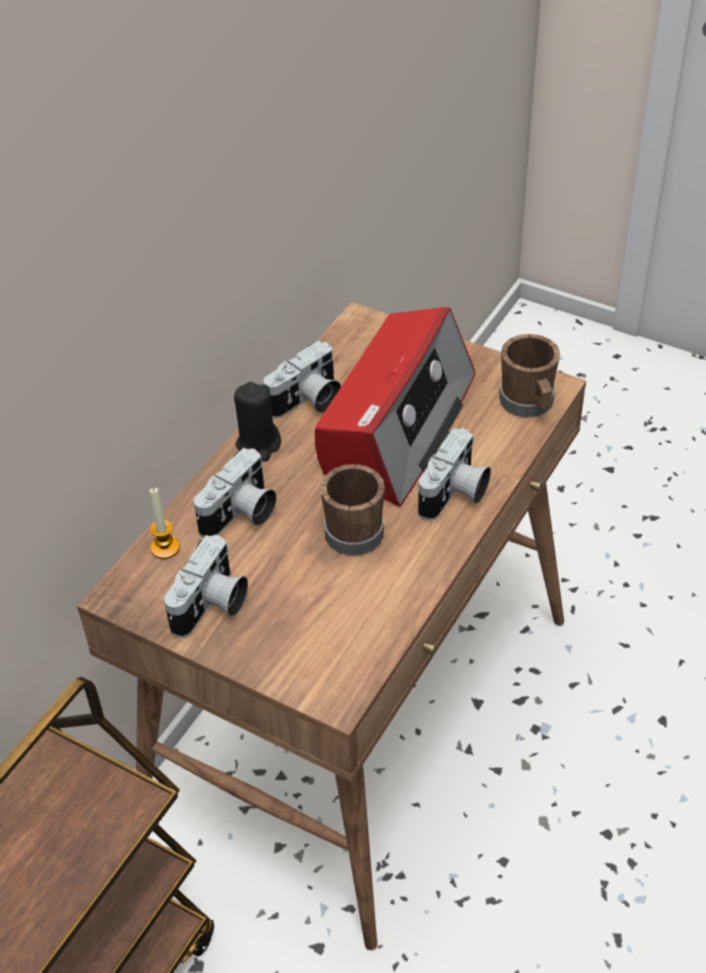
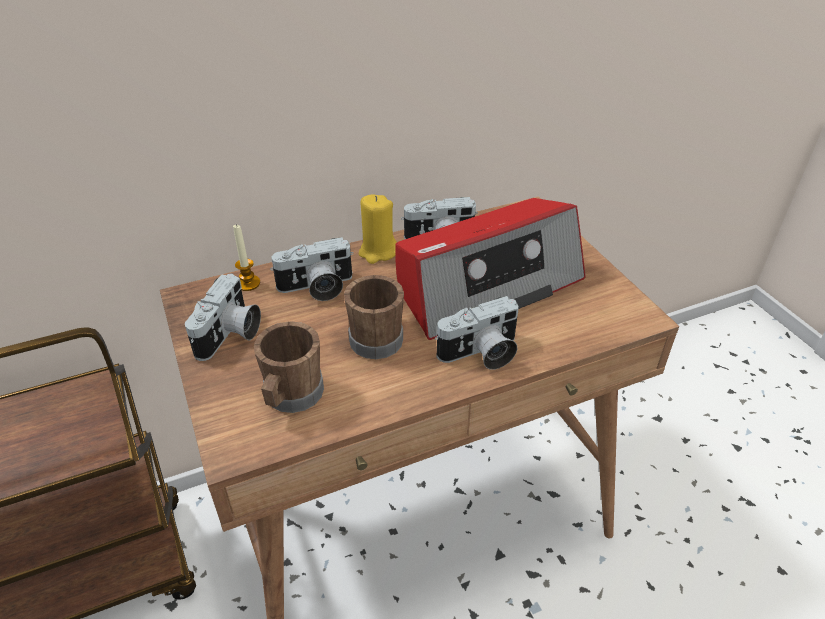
camera: 35 degrees right, 5 degrees down
(212, 606) = (230, 335): camera -> camera turned 45 degrees counterclockwise
(258, 445) = (378, 252): black candle -> yellow candle
(529, 404) = (609, 320): brown mug -> brown mug (291, 397)

